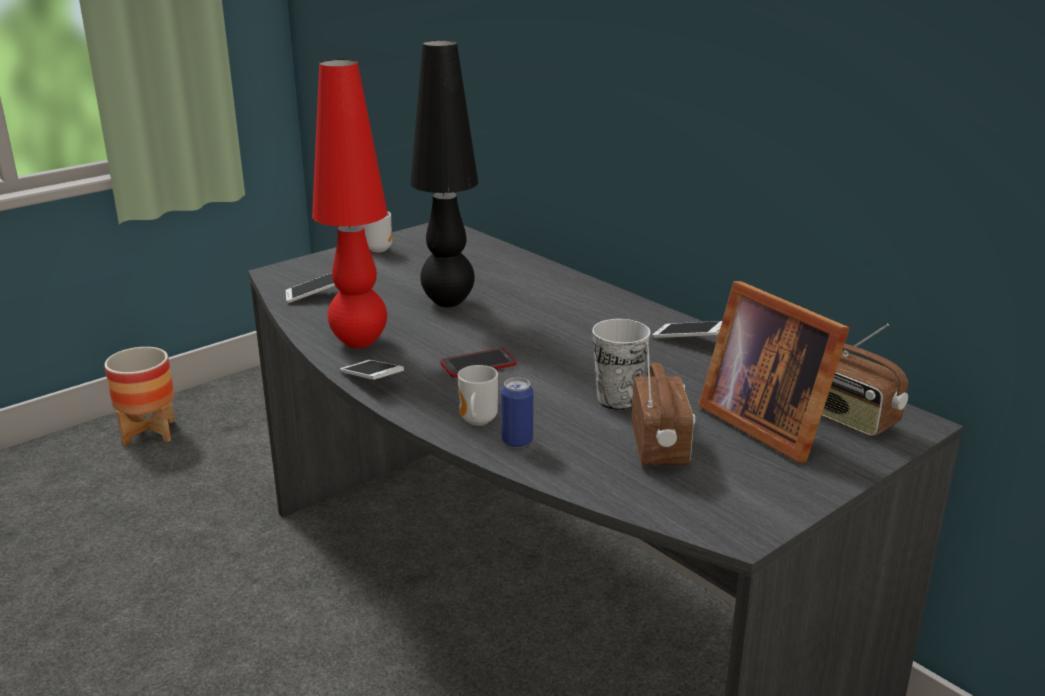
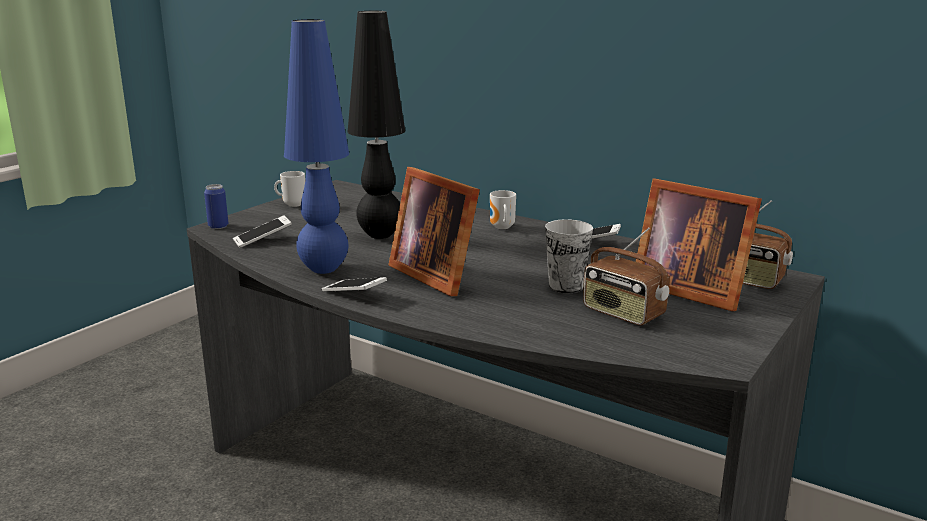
camera: 15 degrees left, 5 degrees down
(149, 432) = (63, 401): planter -> none
(360, 342) = (324, 269): red table lamp -> blue table lamp
(476, 422) = (463, 313): mug -> mug (501, 228)
(478, 364) = (436, 274): phone -> picture frame
(517, 441) = (507, 323): can -> can (218, 226)
(660, 447) = (622, 313): radio -> radio turned 150 degrees clockwise

